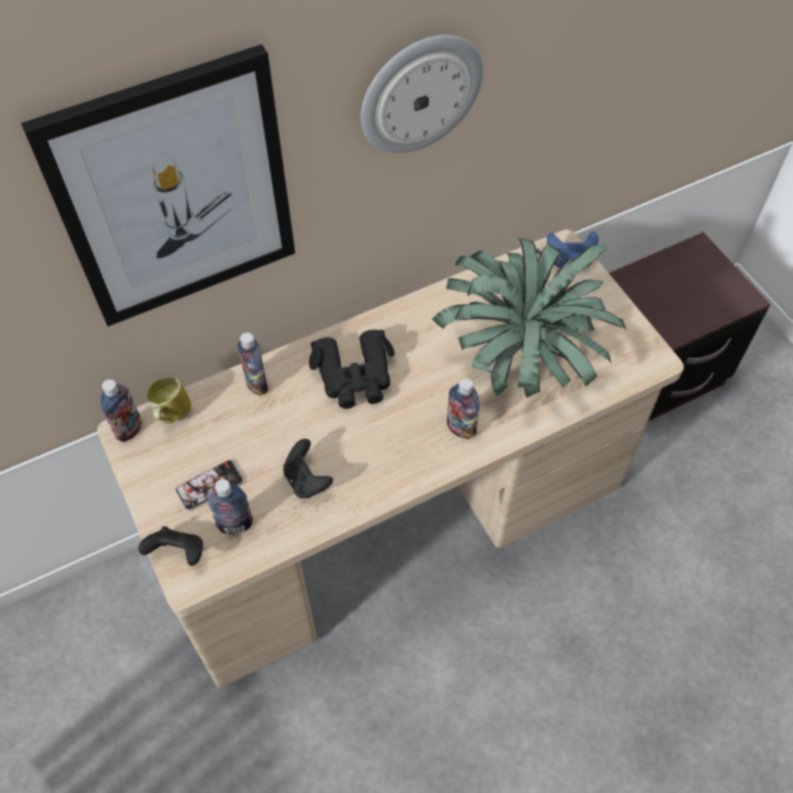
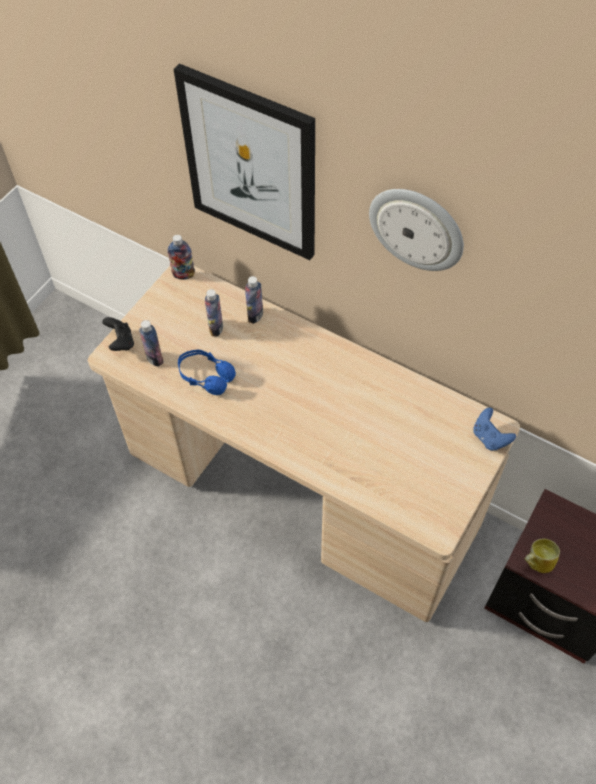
camera: 60 degrees right, 0 degrees up
(170, 415) = (206, 287): mug -> mug (536, 562)
(209, 485) = (172, 332): phone -> none
(306, 480) = (205, 377): black game controller -> blue headphones
(355, 376) = (296, 362): black binoculars -> none
(461, 428) = (297, 439): bottle -> bottle (216, 328)
(524, 353) = (384, 447): potted plant -> none

